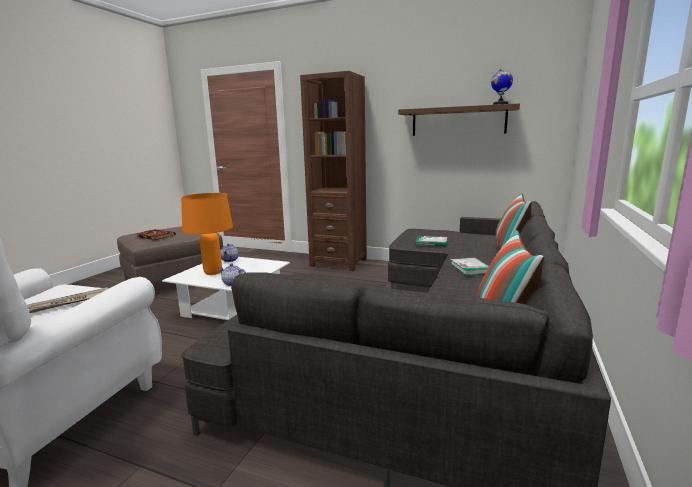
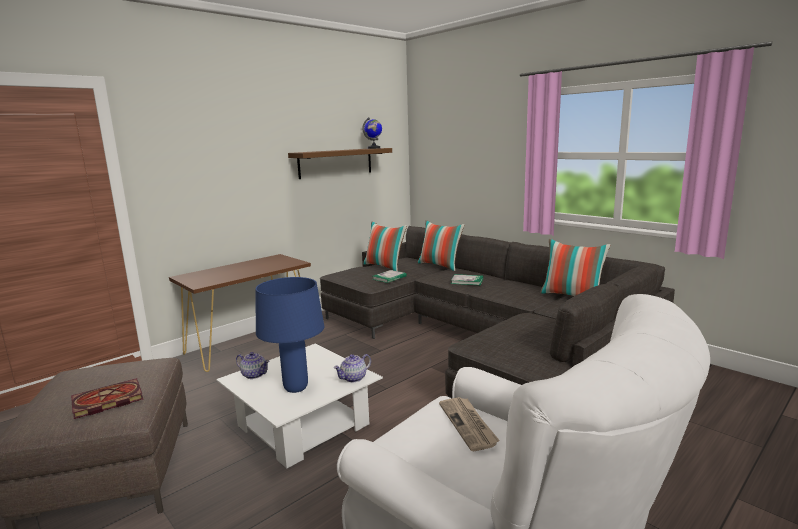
camera: 65 degrees left, 0 degrees up
(213, 273) = (296, 388): orange table lamp -> blue table lamp
(338, 263) = (251, 344): brown bookcase -> brown console table
(462, 236) = (384, 267): none -> pillow

